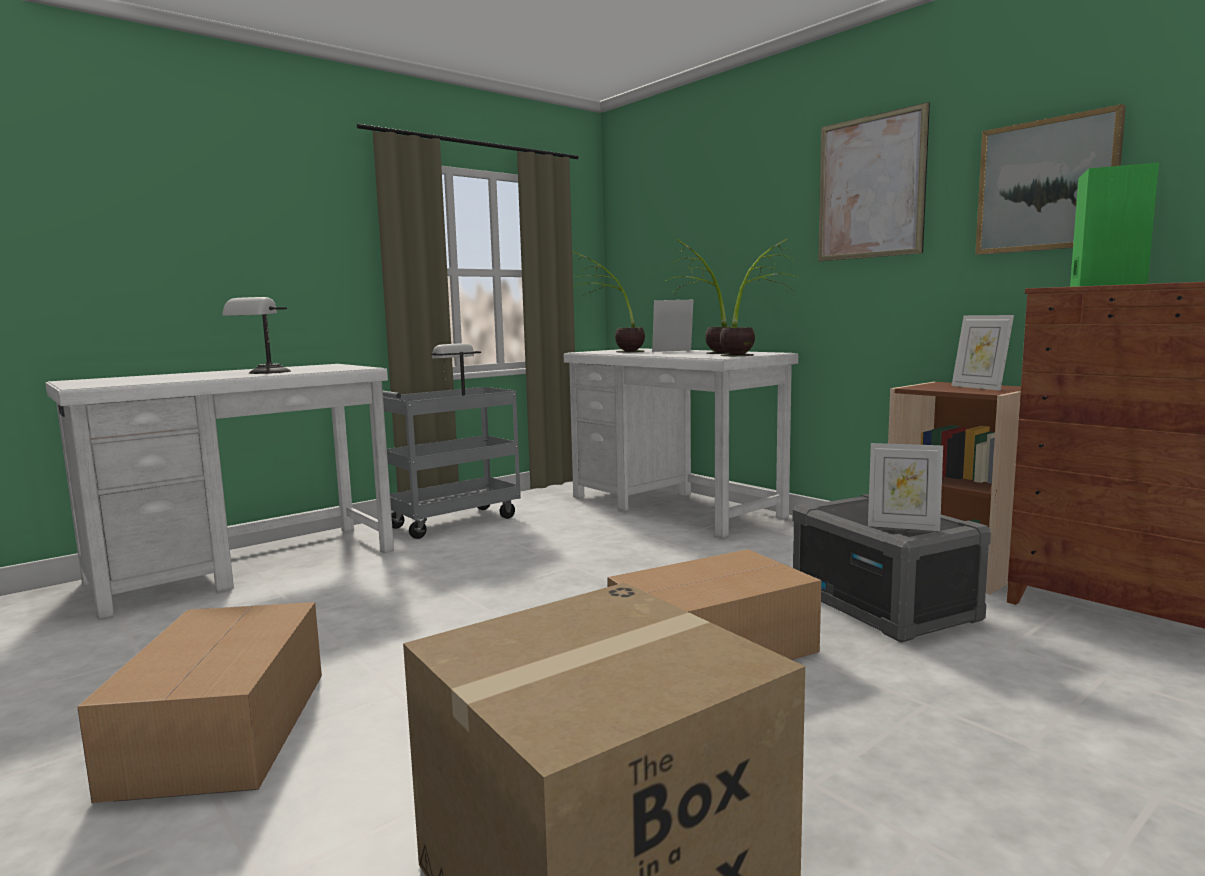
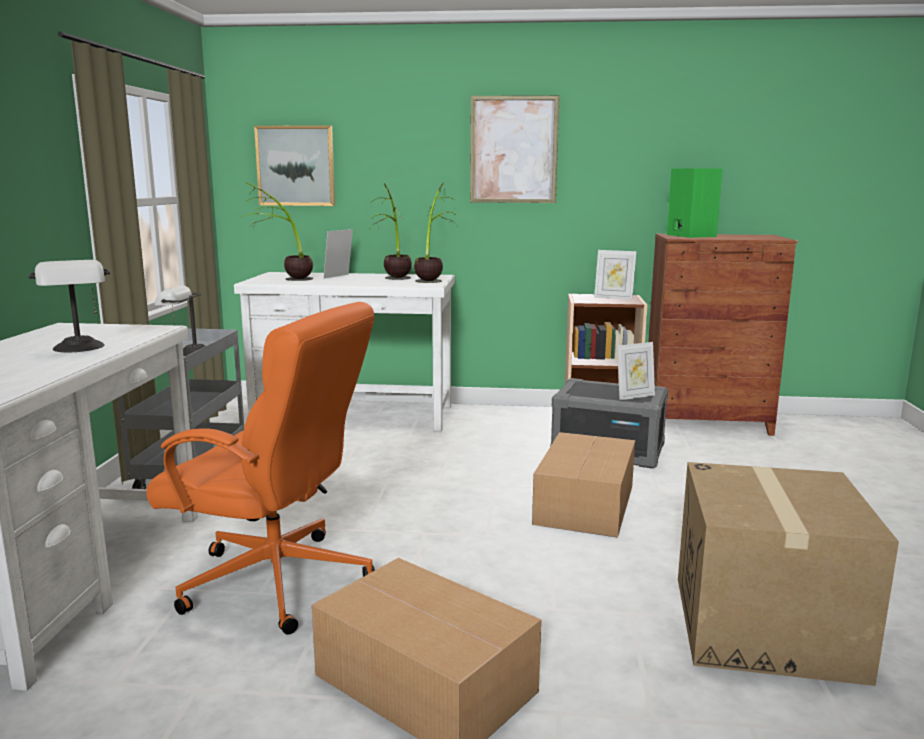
camera: 45 degrees left, 5 degrees up
(332, 610) = (276, 580): none -> orange office chair
(1047, 185) = (637, 166): picture -> picture (296, 166)

